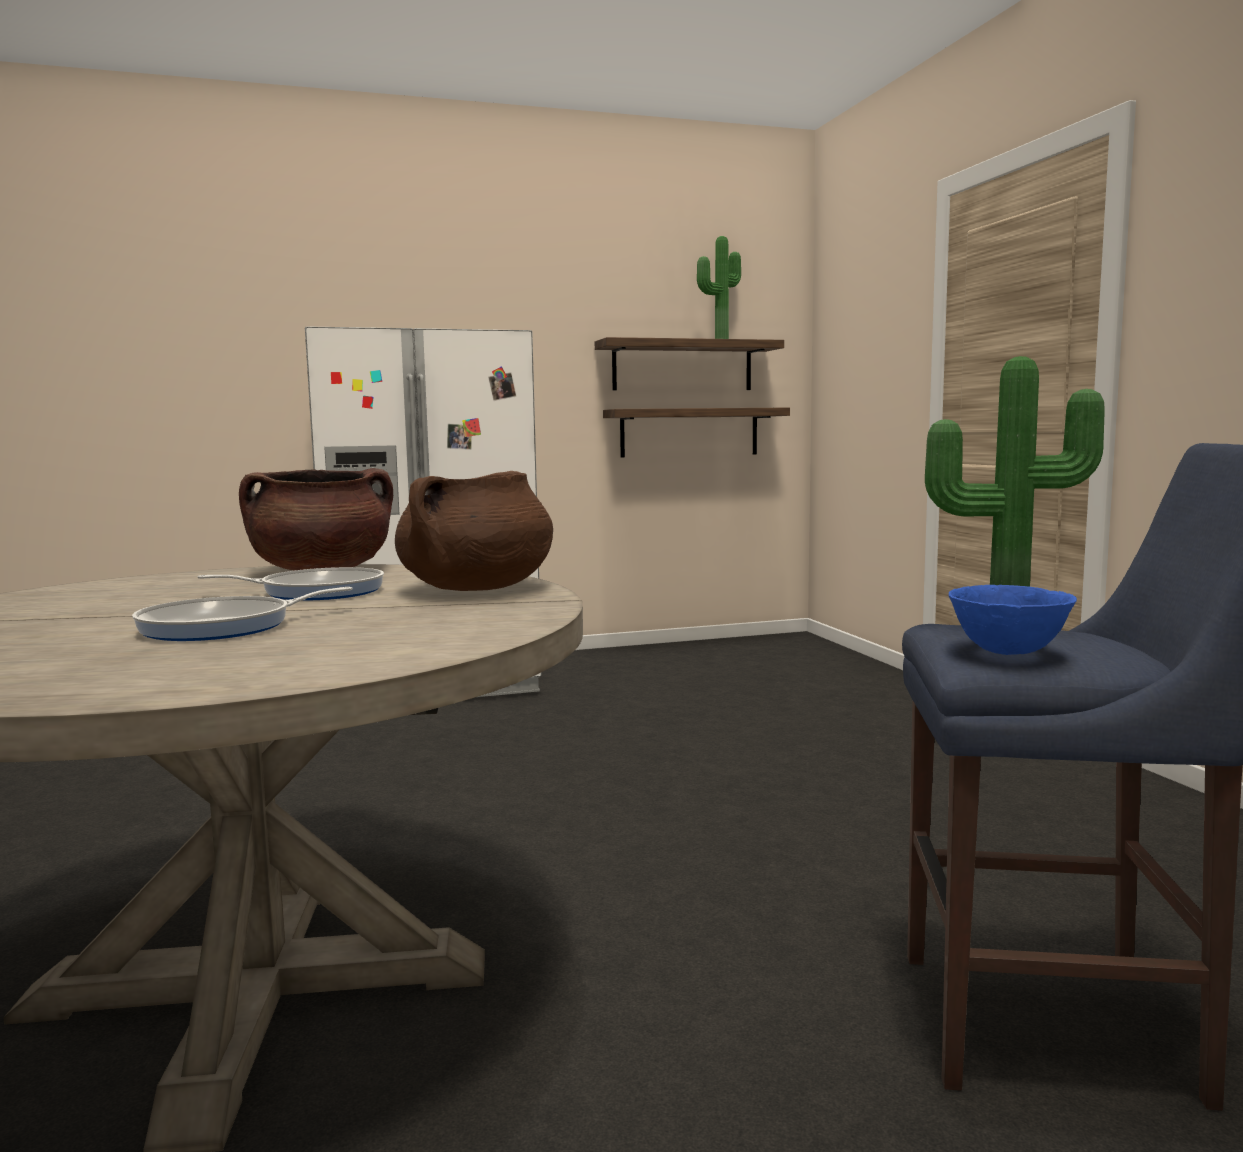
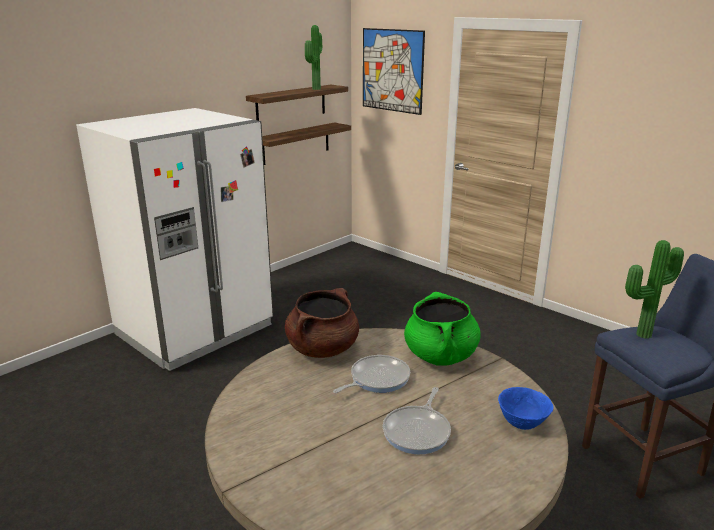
camera: 30 degrees left, 15 degrees up
(476, 589) = (440, 356): brown cooking pot -> green cooking pot
(859, 307) = (392, 70): none -> picture
(1008, 652) = (668, 356): blue bowl -> blue bowl (522, 424)

